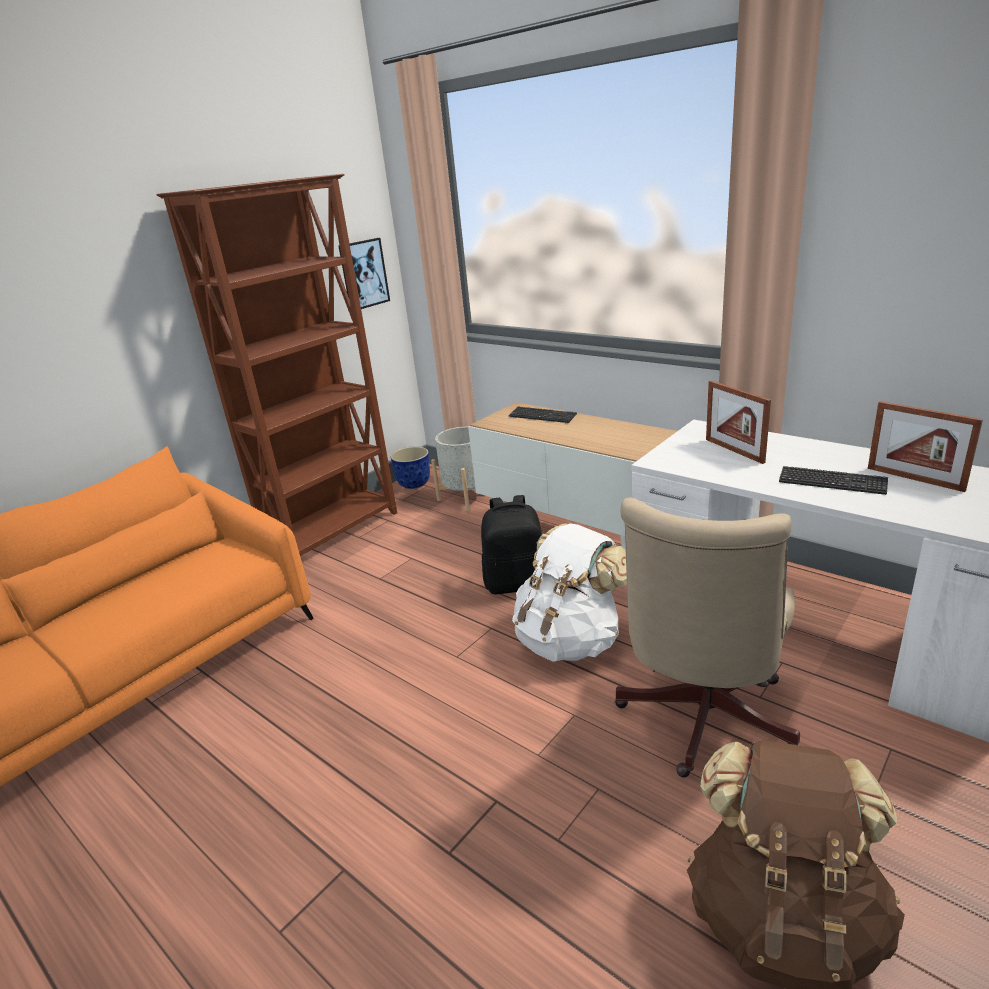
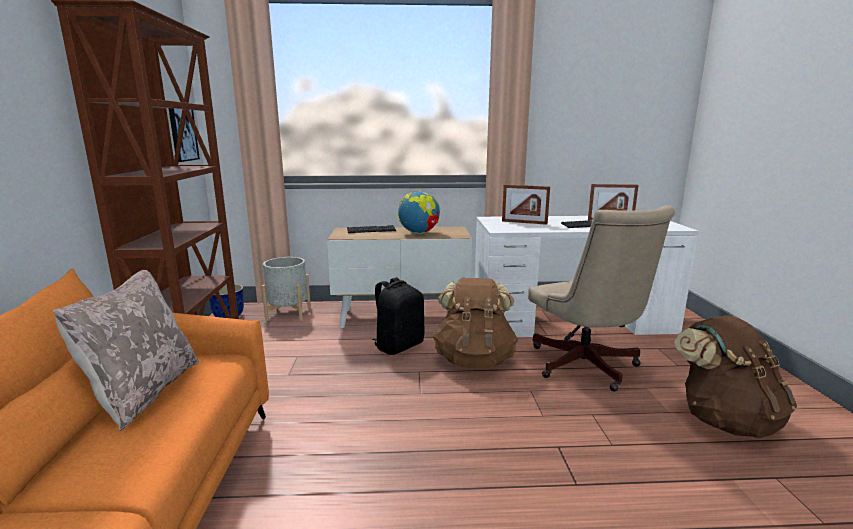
camera: 45 degrees left, 10 degrees down
(169, 571) = (143, 392): none -> beige pillow
(570, 640) = (474, 360): white backpack -> brown backpack
(586, 435) = (419, 233): none -> globe

